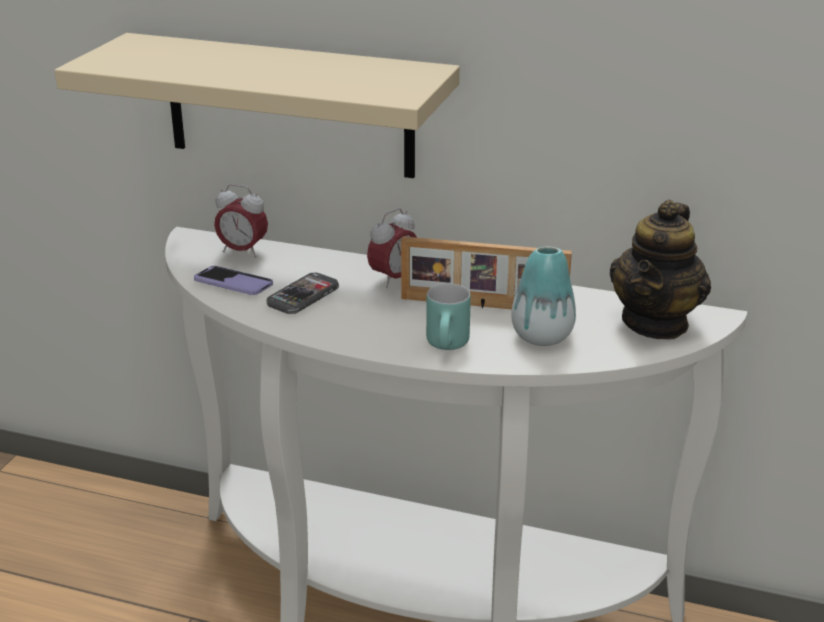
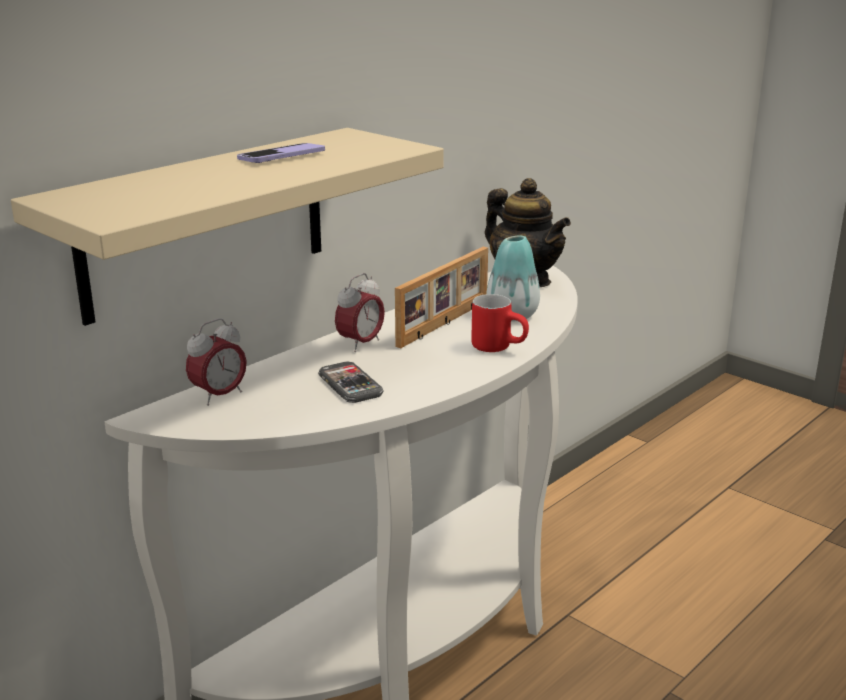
camera: 65 degrees left, 5 degrees down
(233, 283) = (285, 411): phone -> phone (281, 156)
(393, 279) = (360, 344): alarm clock -> alarm clock turned 60 degrees clockwise
(450, 347) = (500, 347): turquoise mug -> red mug

